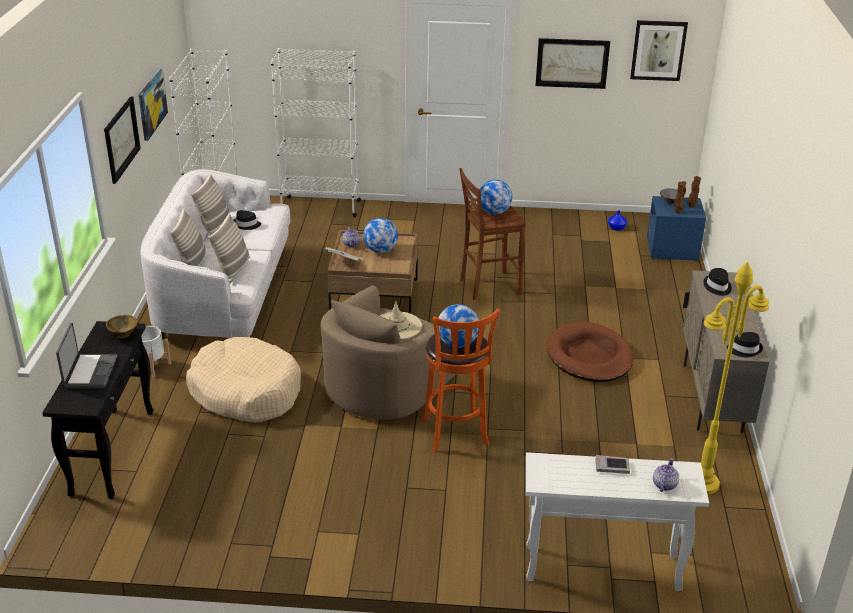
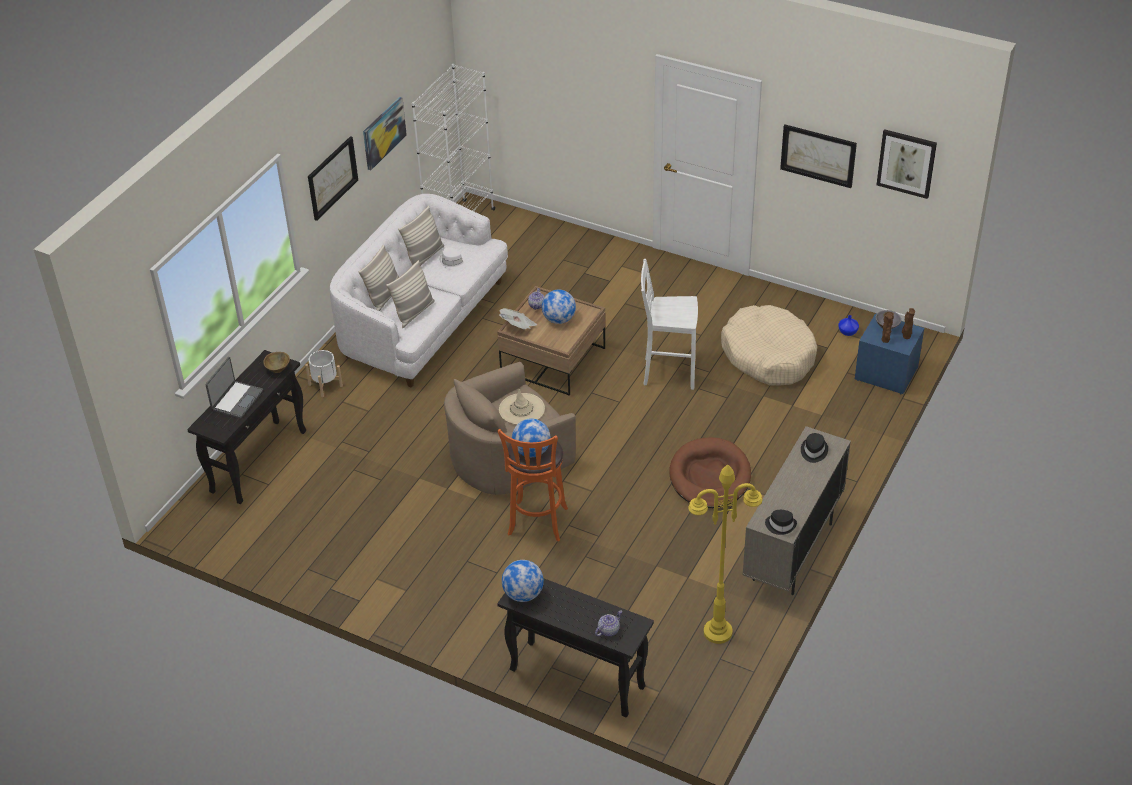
camera: 25 degrees right, 10 degrees up
(246, 392) = (388, 432): beige dog bed -> beige dog bed (768, 355)
(247, 225) = (452, 262): black hat -> white hat
(320, 207) = (565, 236): white bookcase -> none
(488, 286) = (668, 372): brown stool -> white stool
(494, 212) = (675, 306): globe -> globe (523, 594)
(600, 568) = (576, 678): white console table -> black console table
(612, 467) = (578, 603): book -> none

